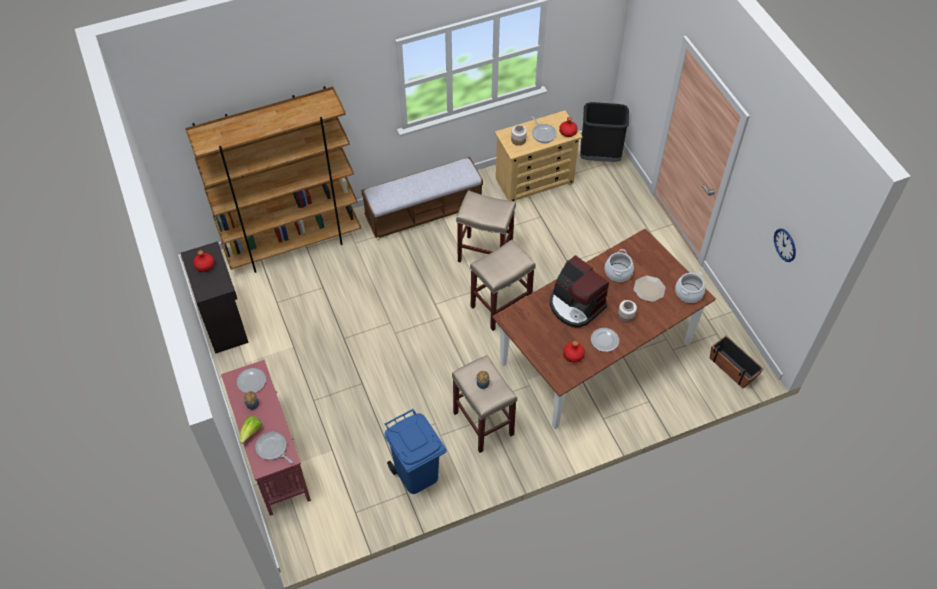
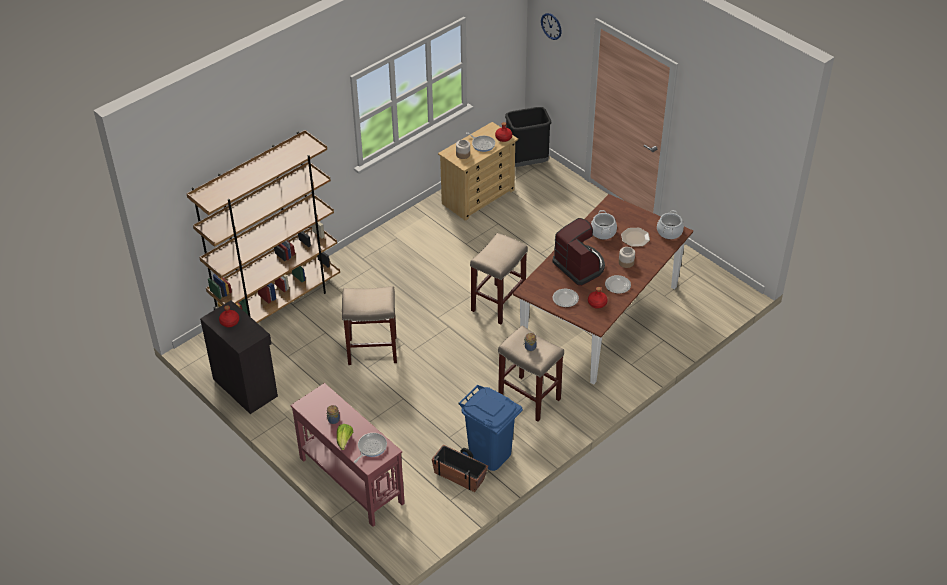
camera: 20 degrees left, 10 degrees down
(251, 381) = (322, 402): plate -> plate (565, 298)
(272, 448) = (371, 447): frying pan -> frying pan turned 105 degrees clockwise
(424, 212) = (389, 247): bench -> none
(486, 254) = (463, 265): beige stool -> beige stool (373, 350)
(575, 305) = (580, 266): coffee machine -> coffee machine turned 150 degrees counterclockwise
(732, 368) = (720, 296): planter -> planter (459, 475)
(785, 245) = (739, 162): wall clock -> wall clock (551, 26)

